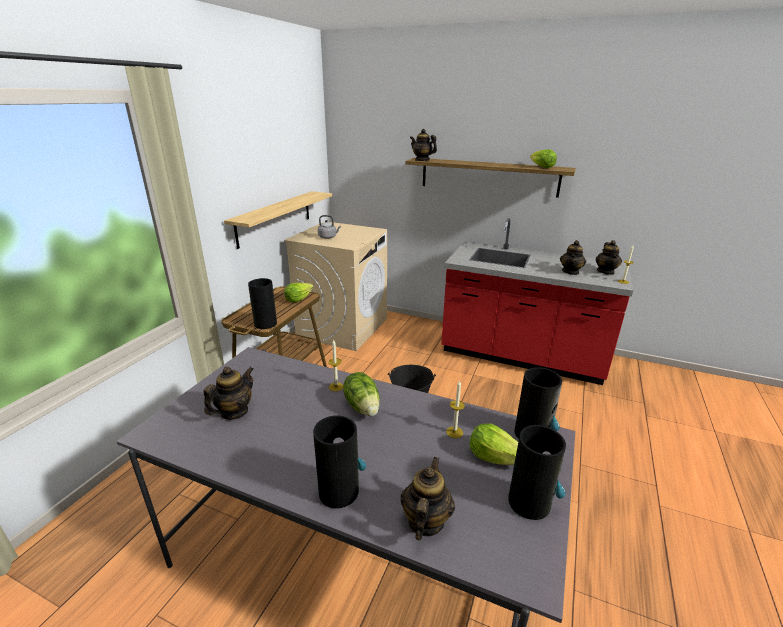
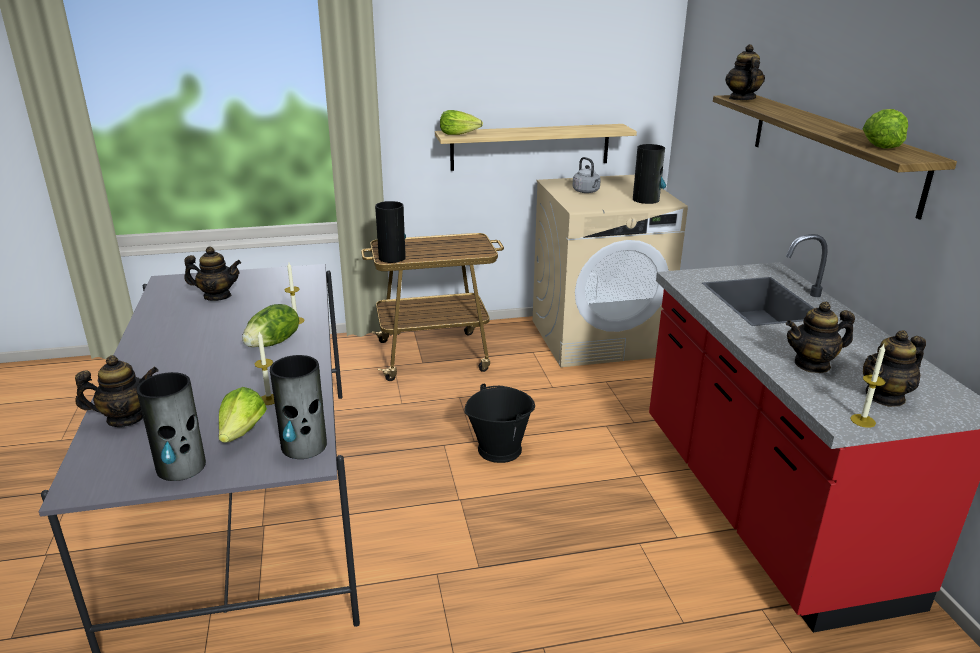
camera: 55 degrees right, 0 degrees up
(298, 299) = (469, 251): lettuce -> lettuce (459, 134)
(339, 491) = (143, 371): vase -> vase (646, 199)

